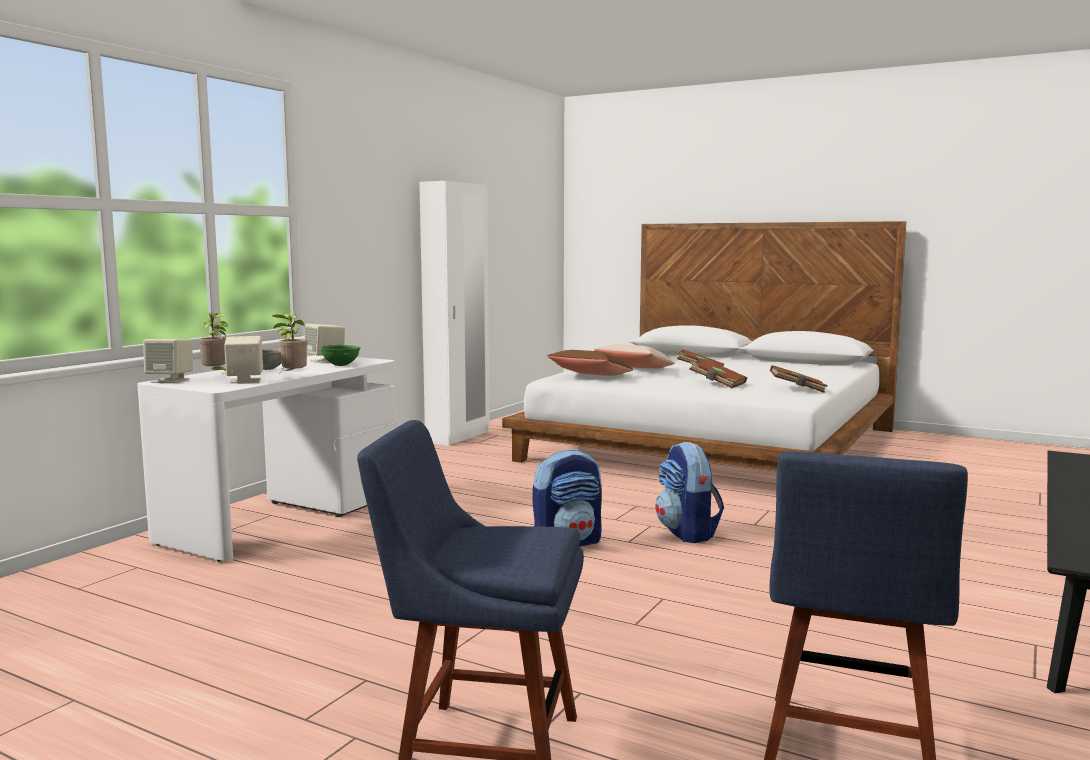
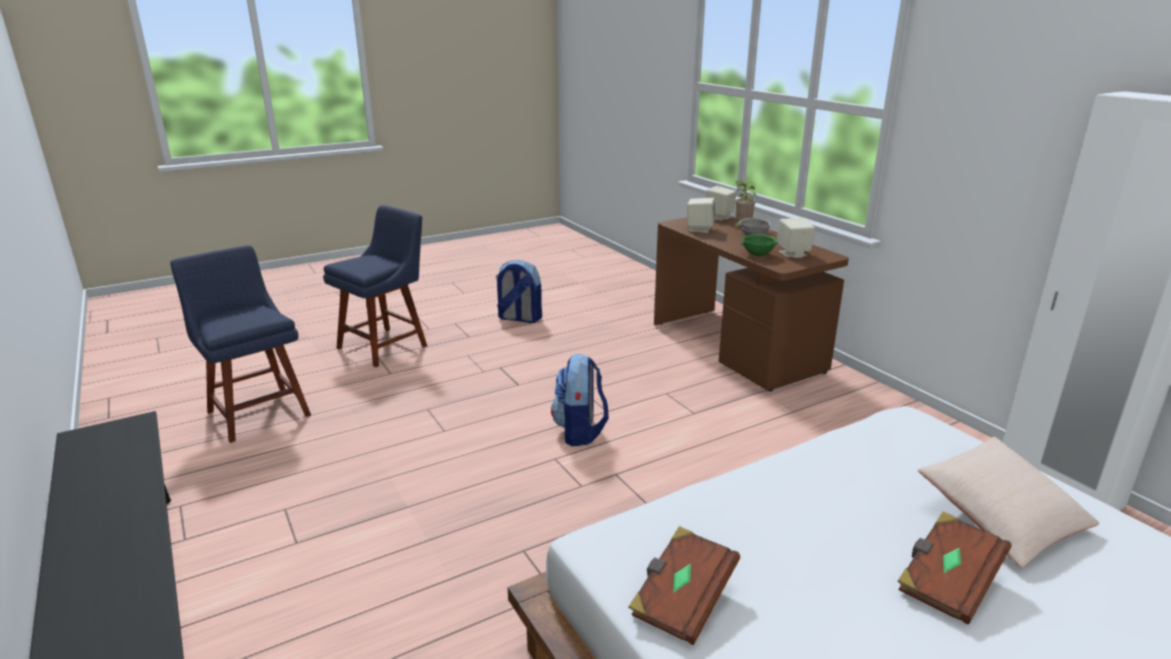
camera: 120 degrees right, 15 degrees up
(283, 517) = (737, 347): white desk -> brown desk
(293, 376) = (709, 239): potted plant -> none
(590, 376) = (907, 444): brown pillow -> none
(687, 533) = (542, 496): backpack -> backpack (519, 318)
(717, 384) = (789, 537): brown book -> none

